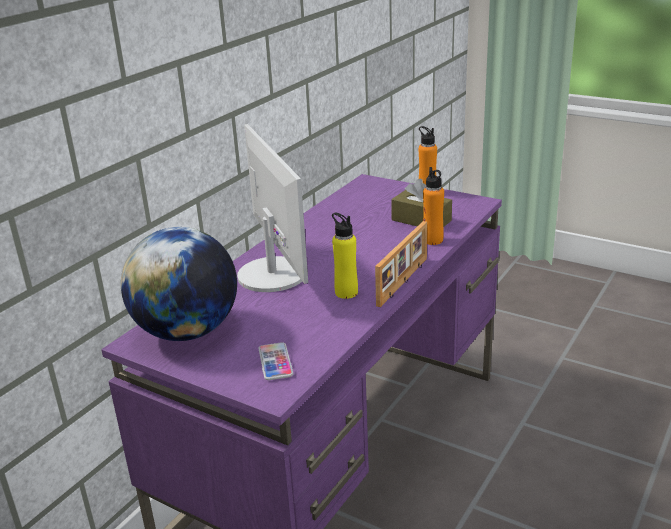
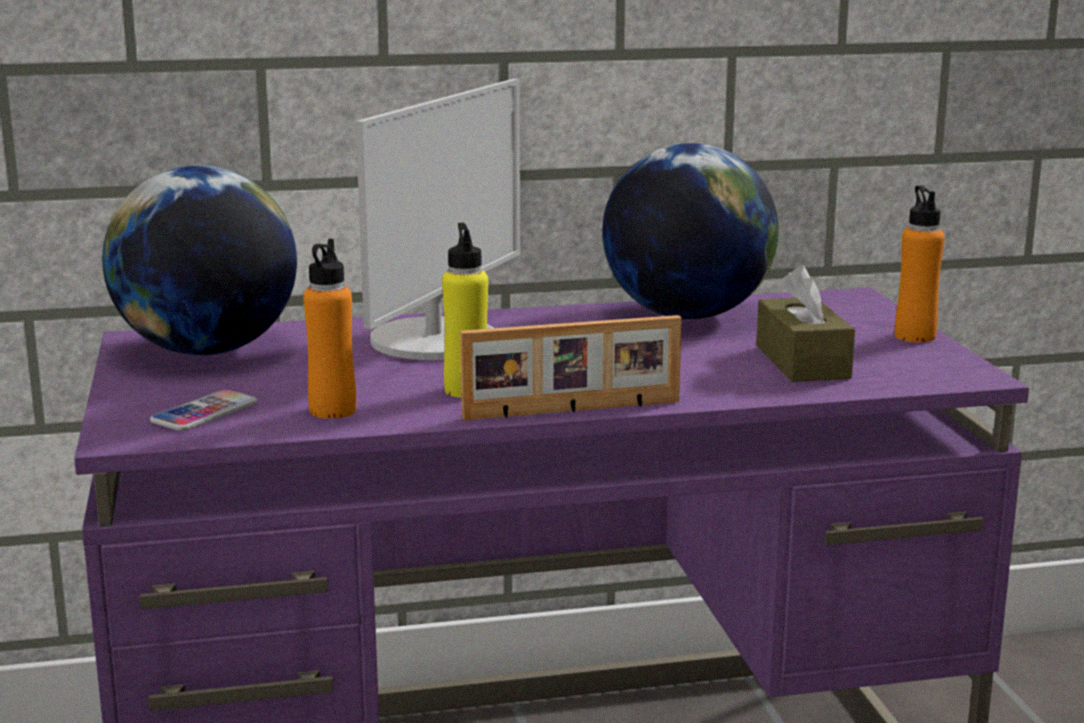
camera: 45 degrees right, 10 degrees down
(334, 216) = (687, 315): none -> globe
(432, 240) = (751, 387): orange bottle -> orange bottle (332, 410)

